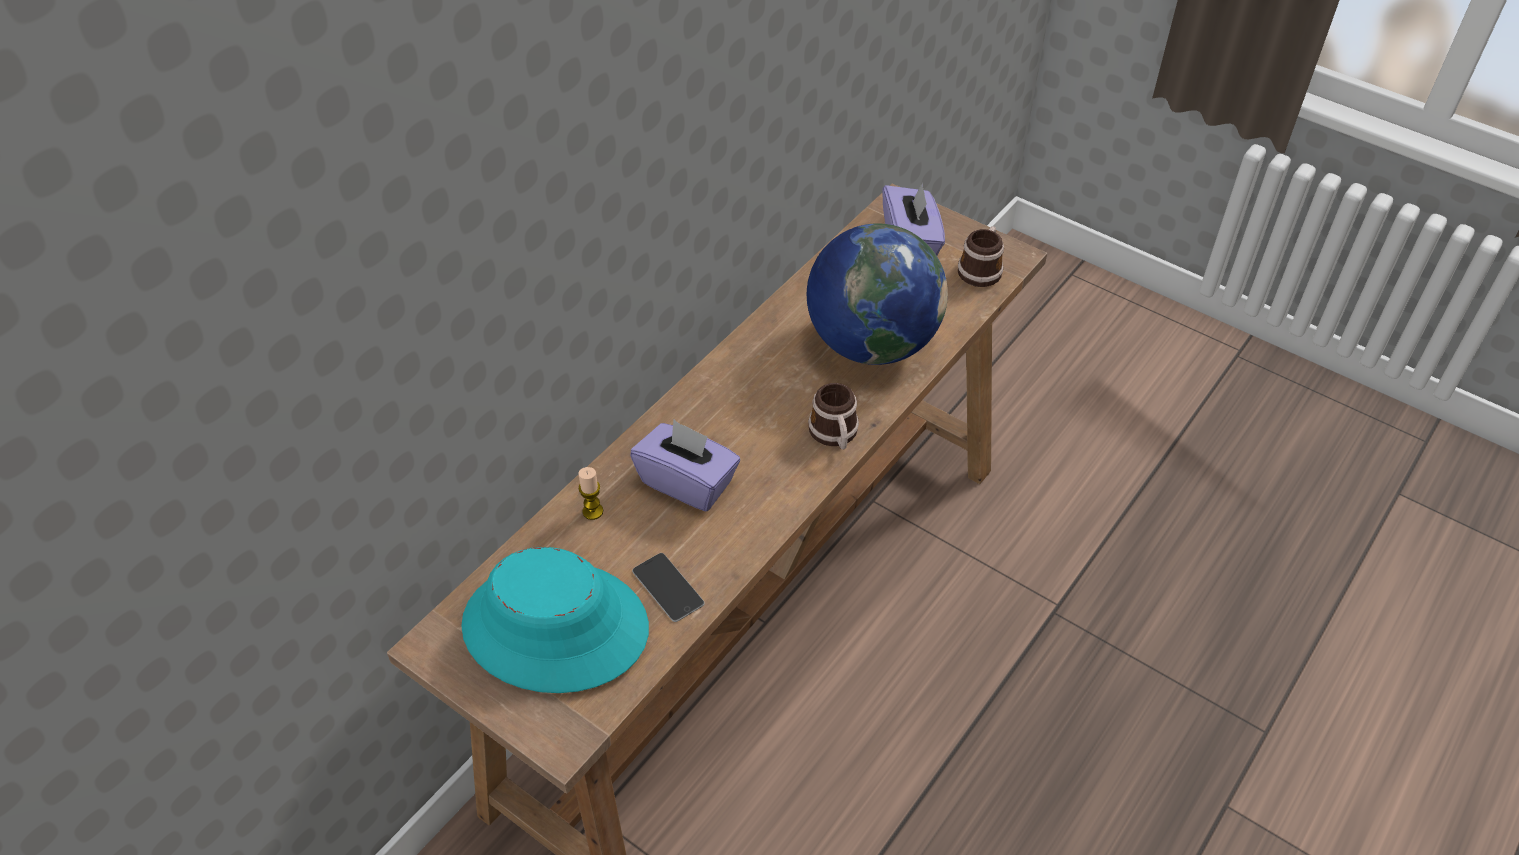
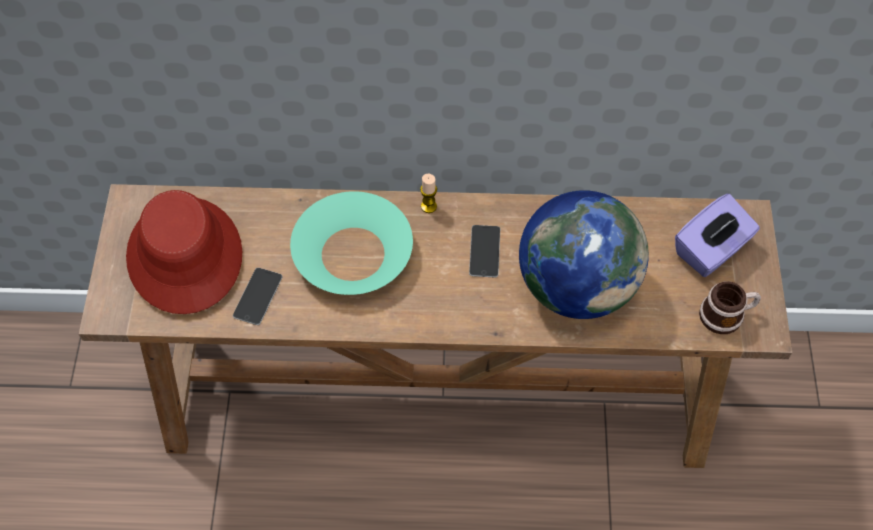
camera: 55 degrees right, 10 degrees up
(555, 628) = (184, 255): turquoise hat -> red hat
(593, 511) = (288, 216): candle -> candle (428, 206)
(687, 482) = (352, 253): purple tissue box -> turquoise bowl
(777, 384) = (484, 251): none -> phone
(835, 435) = (465, 315): mug -> none

